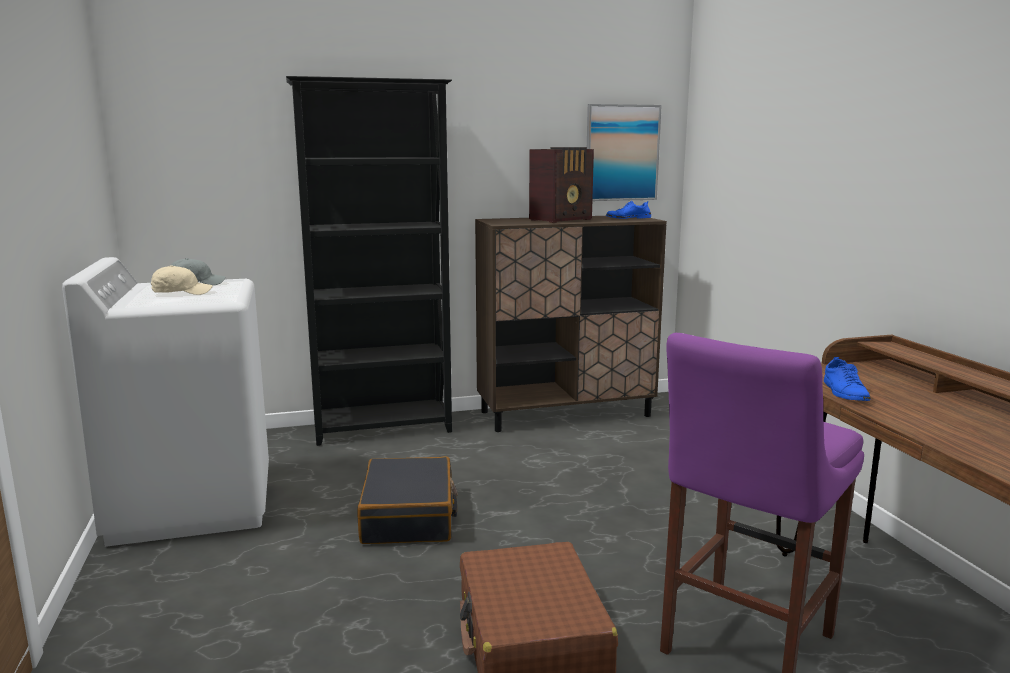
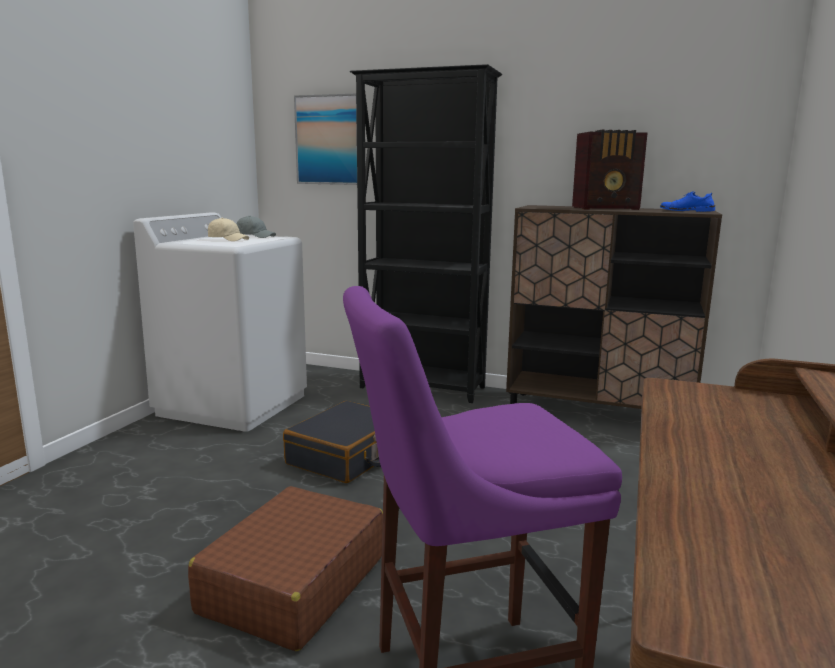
camera: 35 degrees right, 0 degrees up
(621, 153) = (702, 139): picture -> picture (328, 140)
(845, 392) = (679, 418): blue shoe -> none

